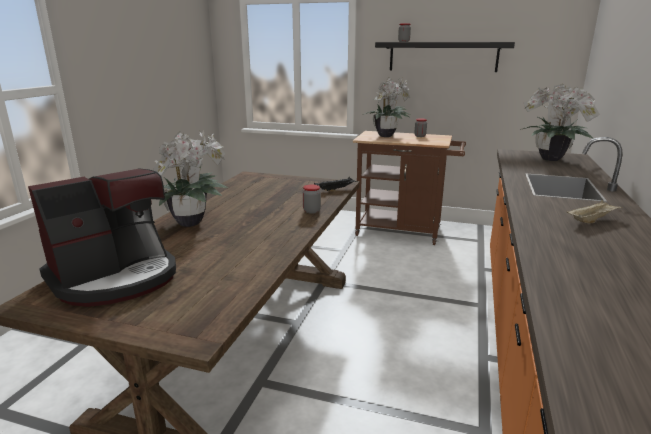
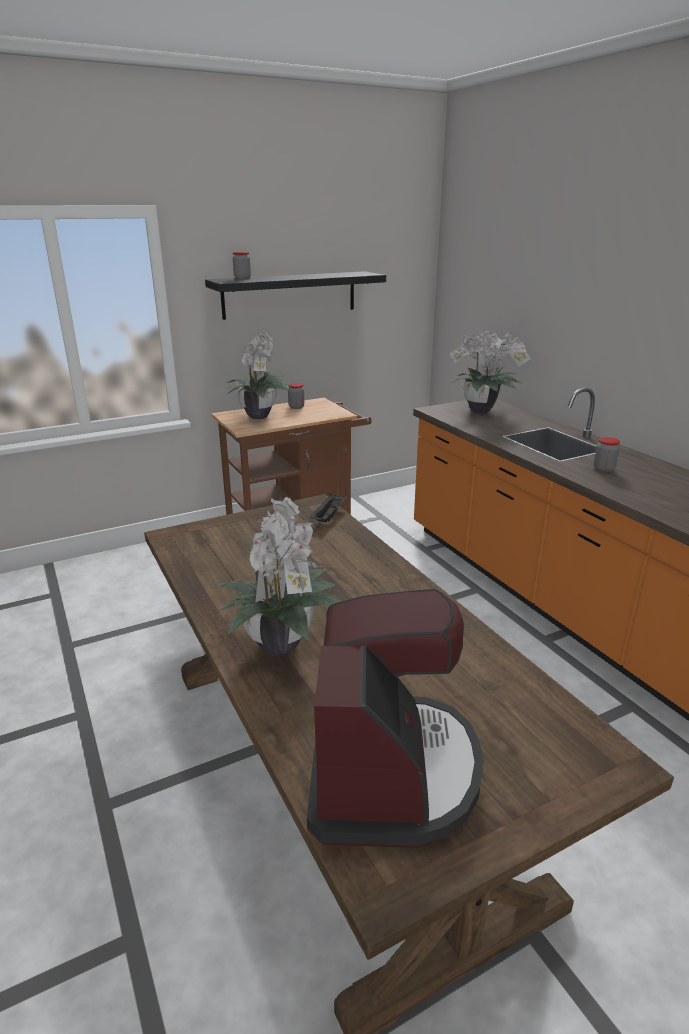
camera: 45 degrees left, 5 degrees up
(311, 211) = (371, 557): jar -> jar (603, 468)
(591, 220) = (642, 475): beige tray -> none

